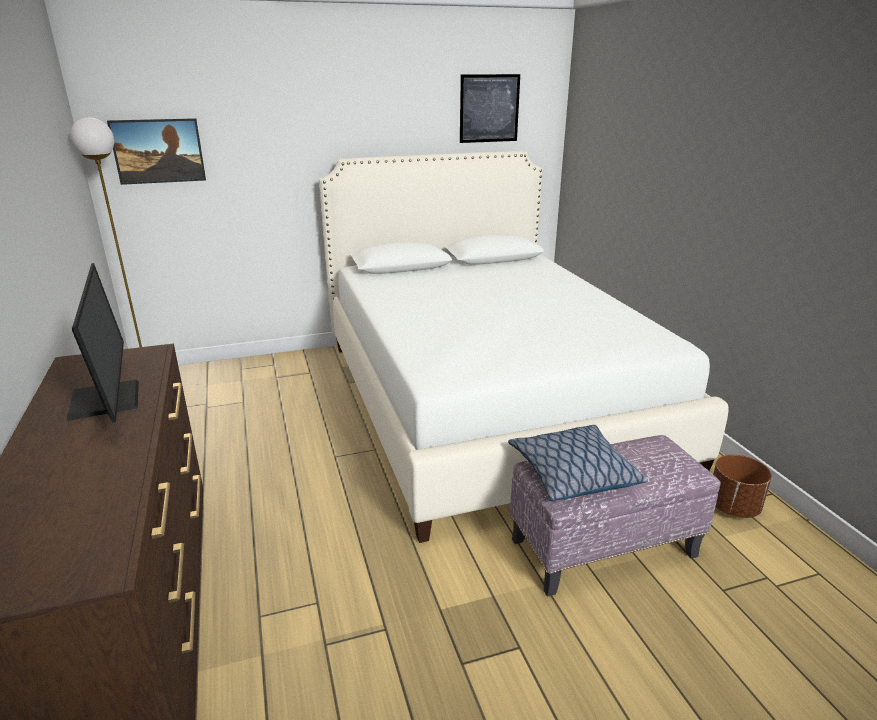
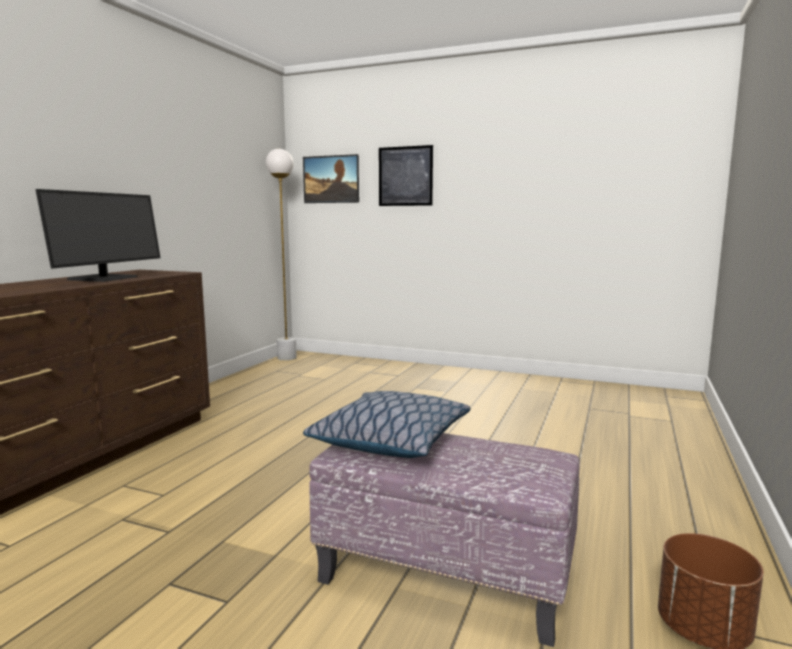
camera: 40 degrees right, 15 degrees down
(487, 401) = (519, 430): white bed -> none
(489, 108) = (625, 138): picture -> picture (405, 176)

